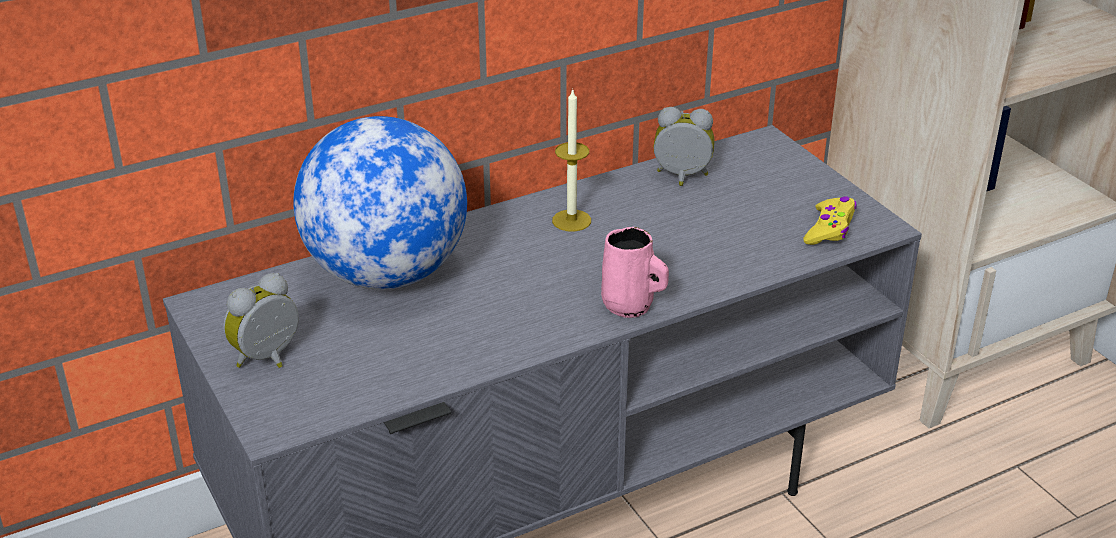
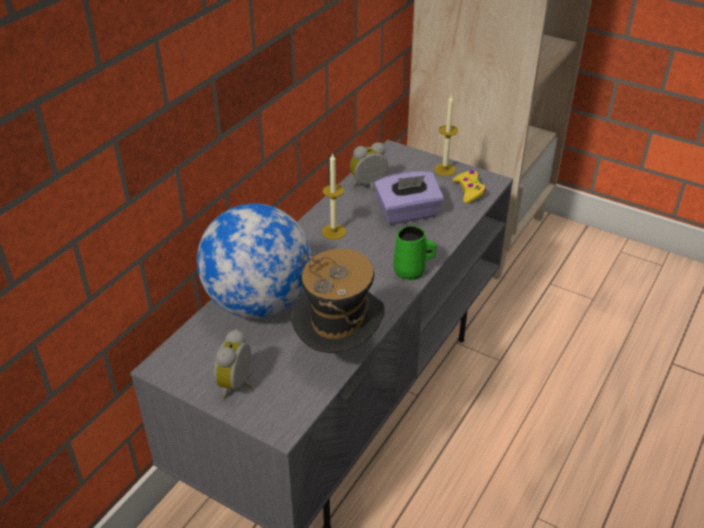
camera: 30 degrees left, 5 degrees up
(431, 368) = (339, 351): none -> hat
(630, 306) = (411, 272): pink mug -> green mug
(702, 230) = (407, 213): none -> purple tissue box
(820, 189) = (444, 169): none -> candle

